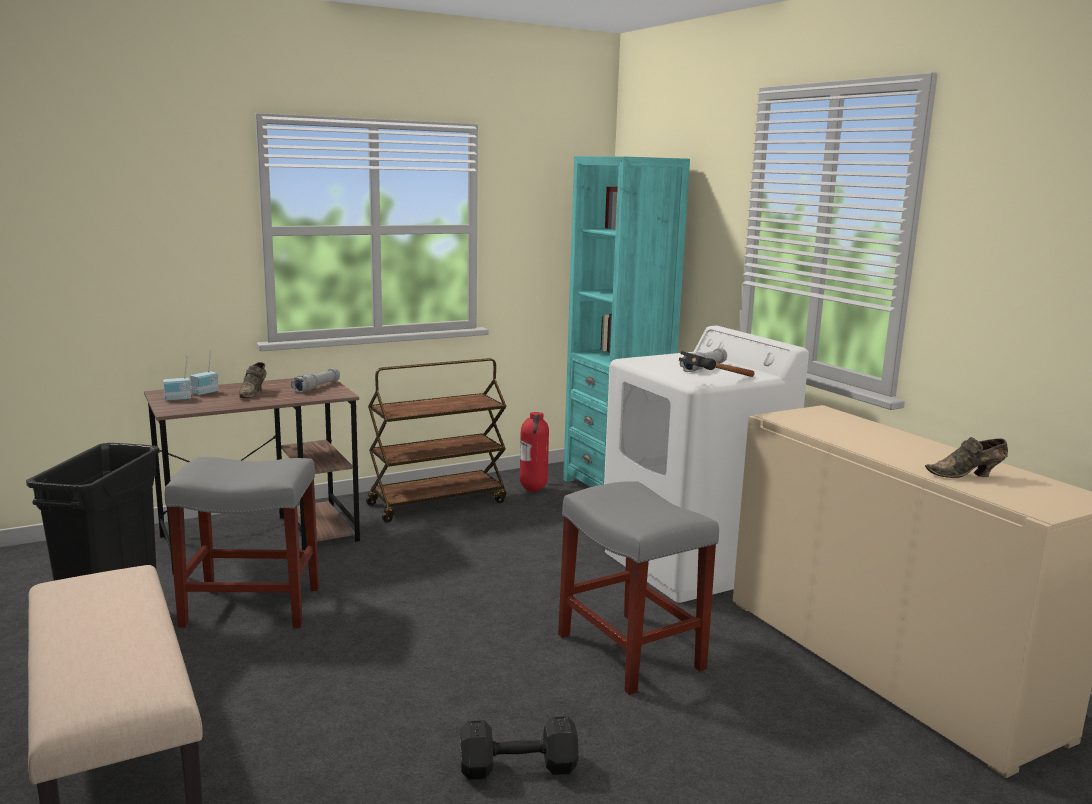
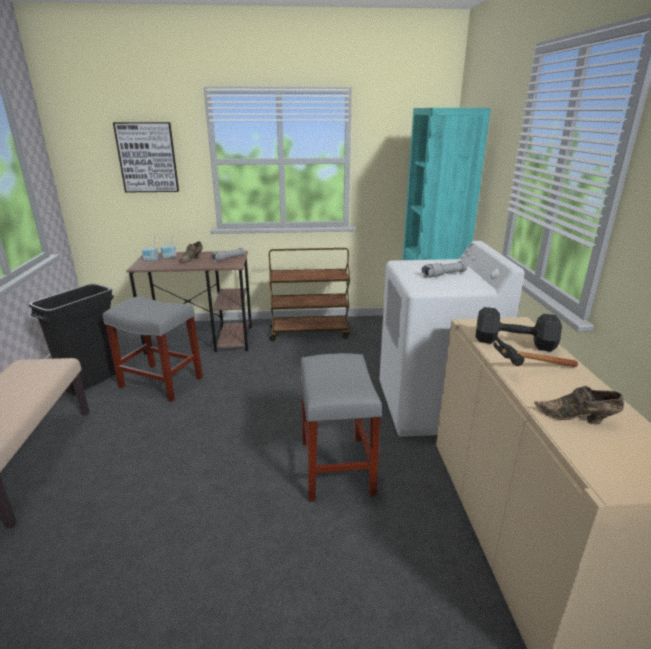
camera: 25 degrees right, 10 degrees up
(150, 224) = (147, 157): none -> picture
(521, 768) = (200, 537): black dumbbell -> black dumbbell (516, 343)
(534, 490) = (373, 333): fire extinguisher -> none
(713, 382) = (432, 289): hammer -> hammer (526, 371)

